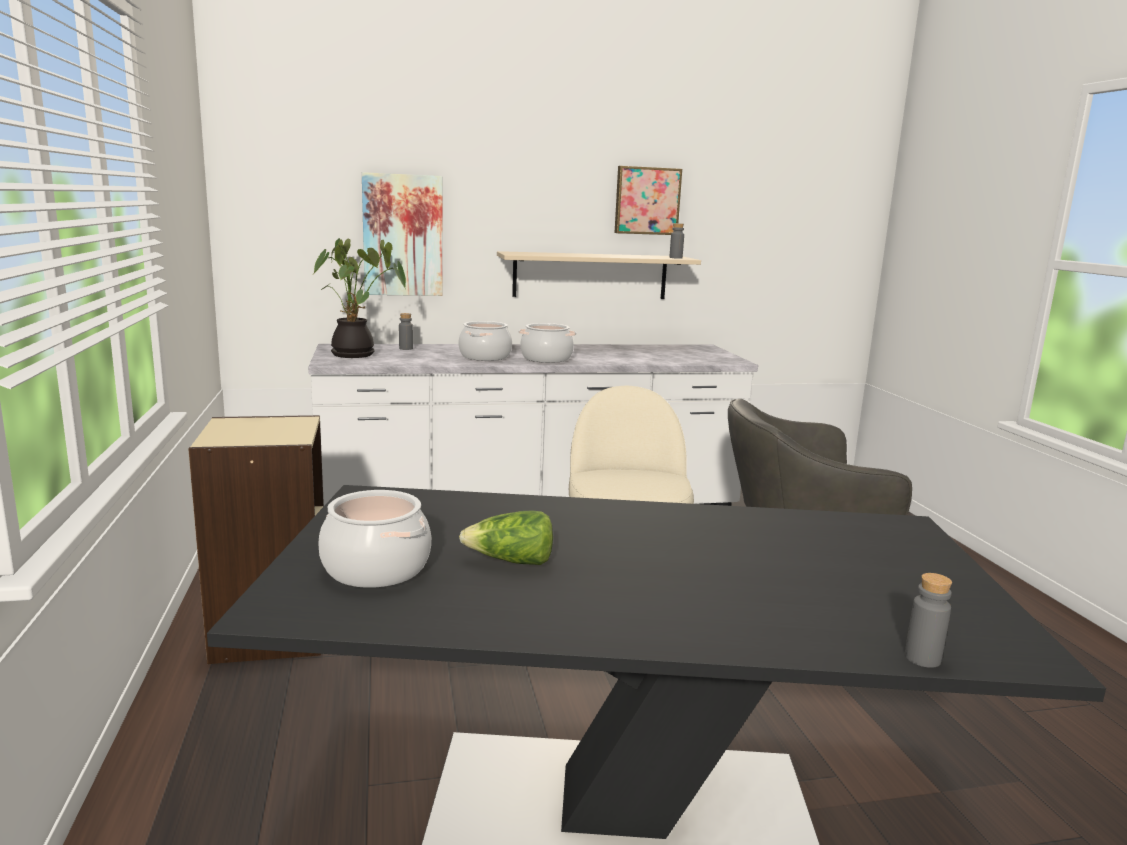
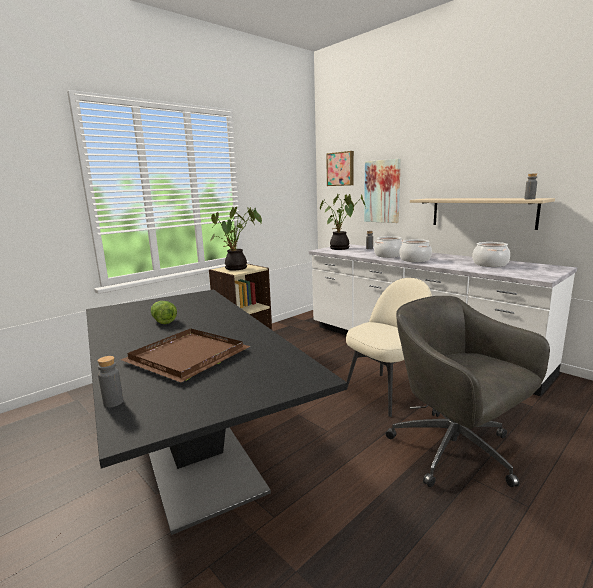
camera: 60 degrees right, 0 degrees up
(258, 432) = (236, 269): none -> potted plant
(375, 568) = (142, 309): cooking pot -> cooking pot (489, 264)
(646, 201) = (526, 159): picture -> picture (341, 169)
(755, 575) = (187, 356): none -> brown tray

